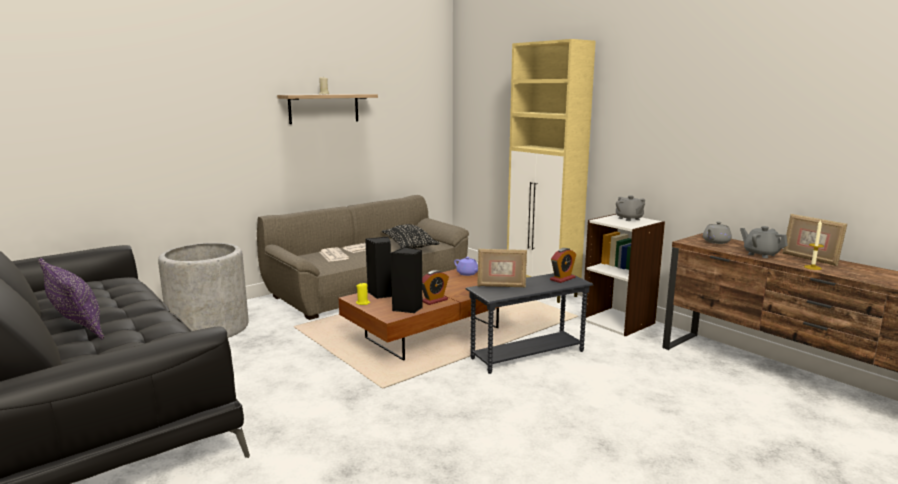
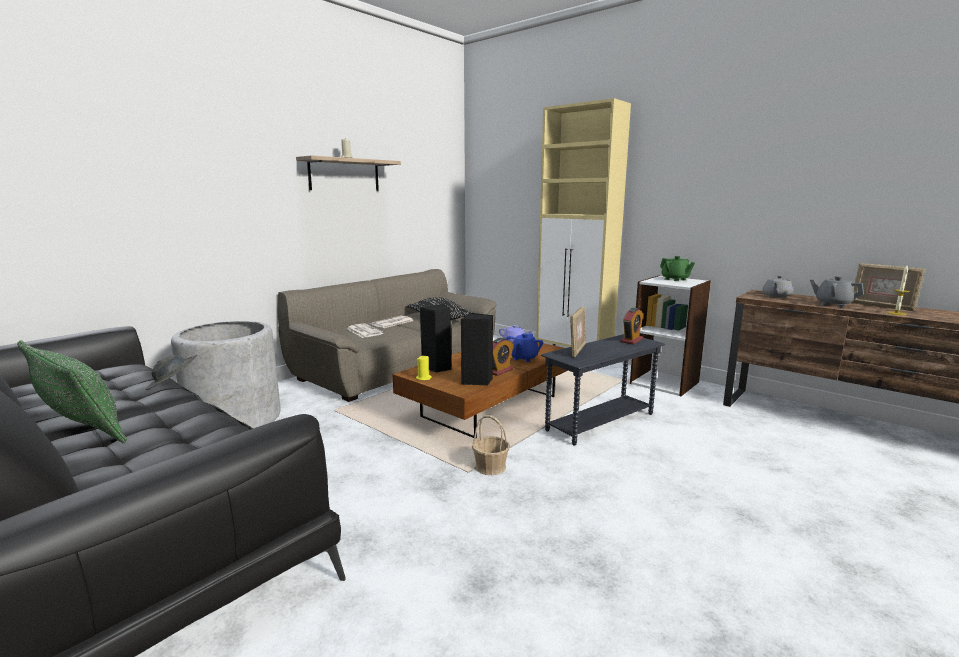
camera: 10 degrees left, 0 degrees up
(76, 325) = (80, 426): purple pillow -> green pillow
(150, 296) = (173, 385): none -> grey hat
(404, 385) = (490, 467): none -> basket
(465, 290) = (524, 358): none -> blue teapot
(501, 286) = (577, 350): picture frame -> picture frame turned 60 degrees counterclockwise
(629, 219) = (675, 279): grey teapot -> green teapot

